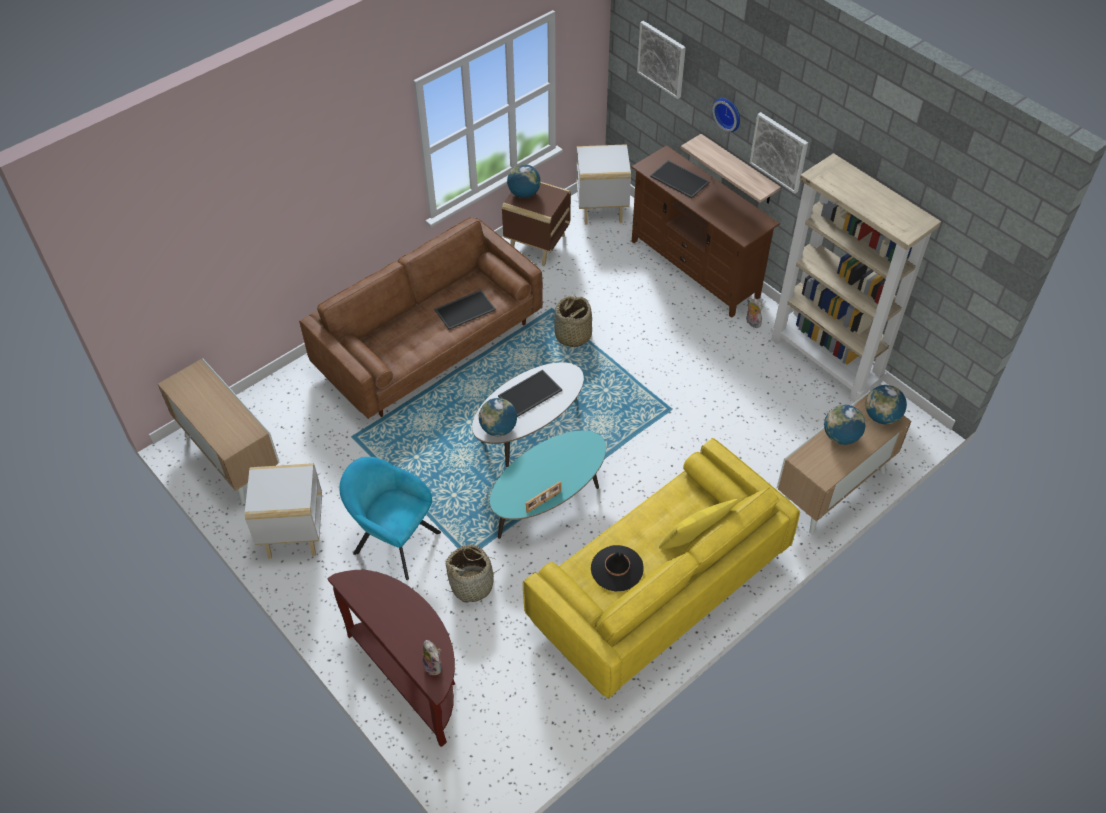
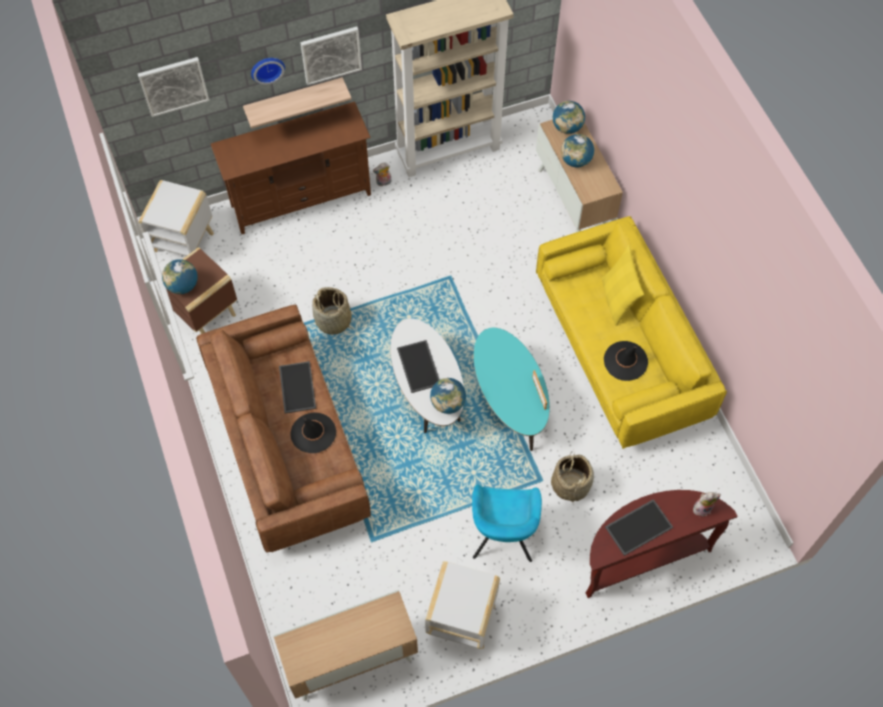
camera: 70 degrees left, 10 degrees up
(393, 540) = (503, 535): turquoise armchair -> turquoise armchair turned 45 degrees counterclockwise
(422, 336) = (313, 433): none -> black hat
(680, 179) = (262, 149): tray -> tray (638, 526)

